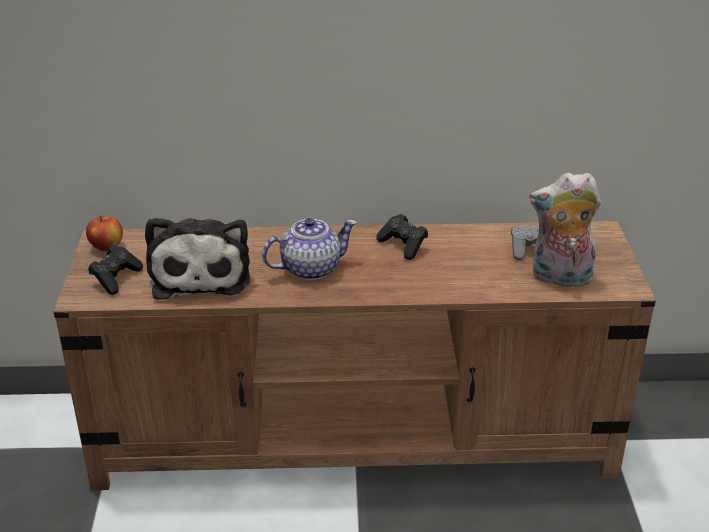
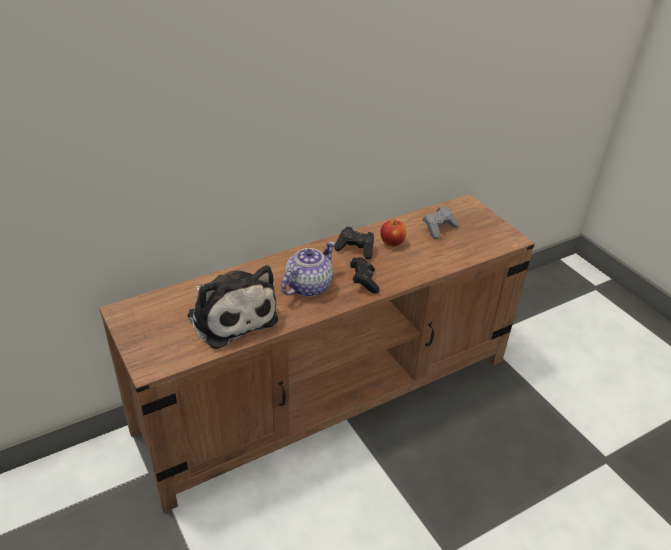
camera: 30 degrees left, 5 degrees up
(107, 247) = (134, 316): apple -> apple (392, 243)
(116, 278) = (165, 341): black game controller -> black game controller (364, 281)
(560, 279) = (471, 245): plush toy -> none

